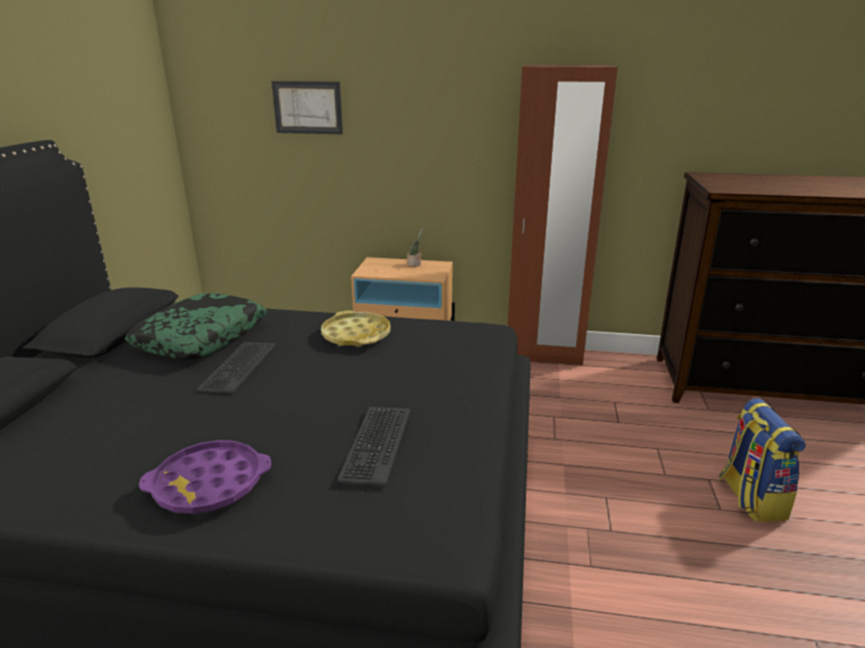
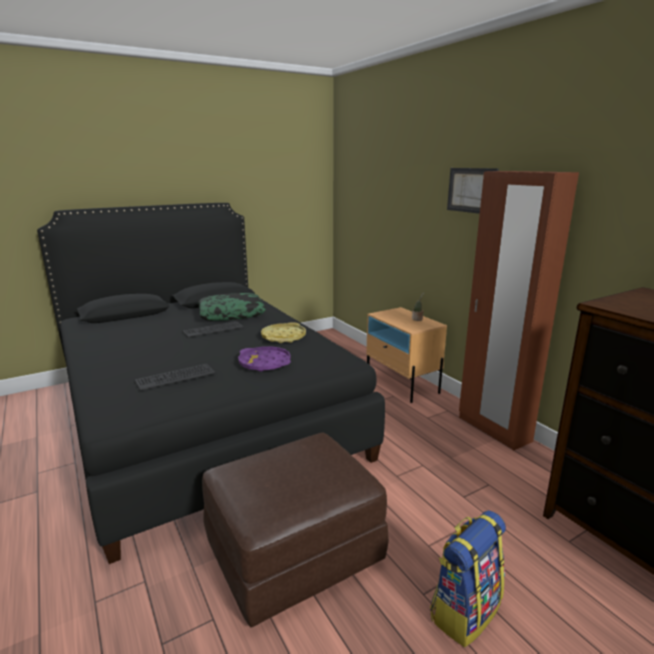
camera: 50 degrees right, 5 degrees down
(209, 484) = (114, 361): purple tray -> purple tray (264, 363)
(308, 107) = (385, 197): picture -> picture (471, 190)
(609, 560) = (295, 551): none -> brown ottoman

